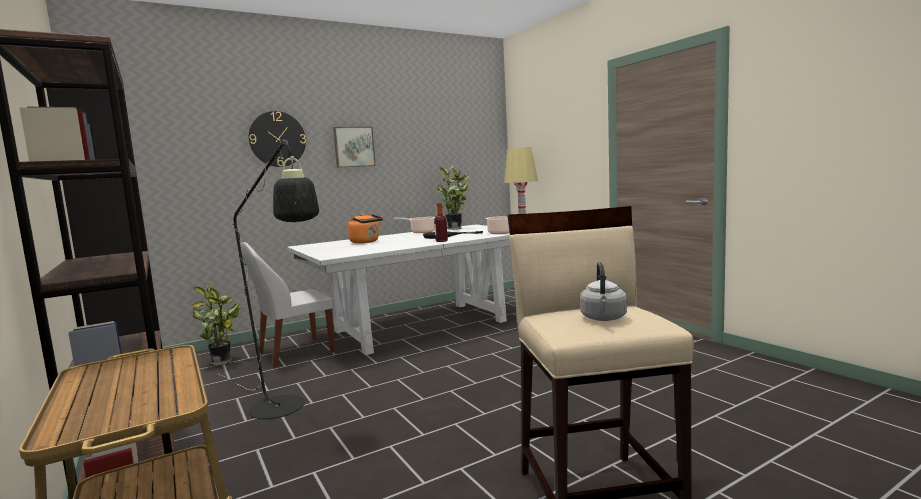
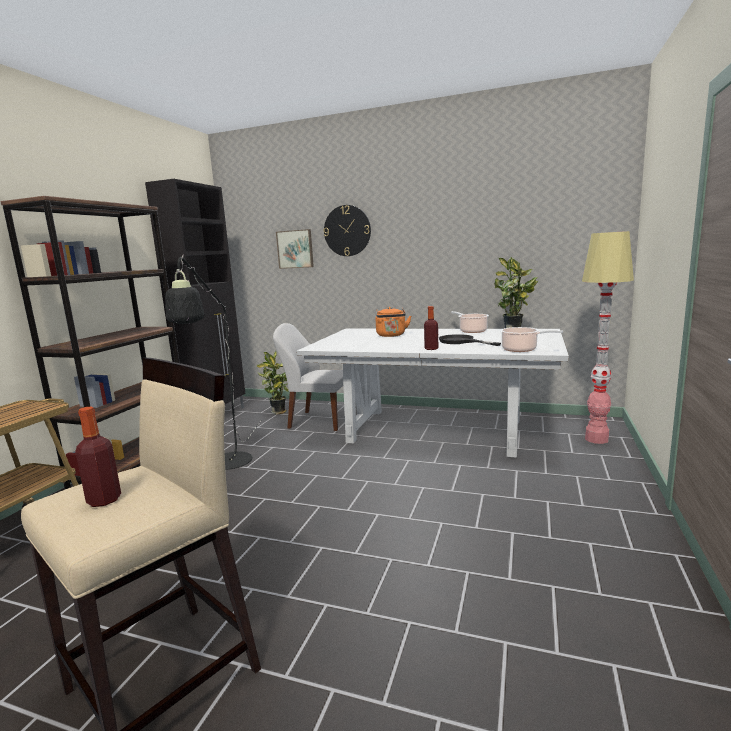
camera: 50 degrees right, 5 degrees up
(354, 147) = (417, 235): picture -> picture (295, 249)
(603, 318) = (104, 500): grey kettle -> bottle

